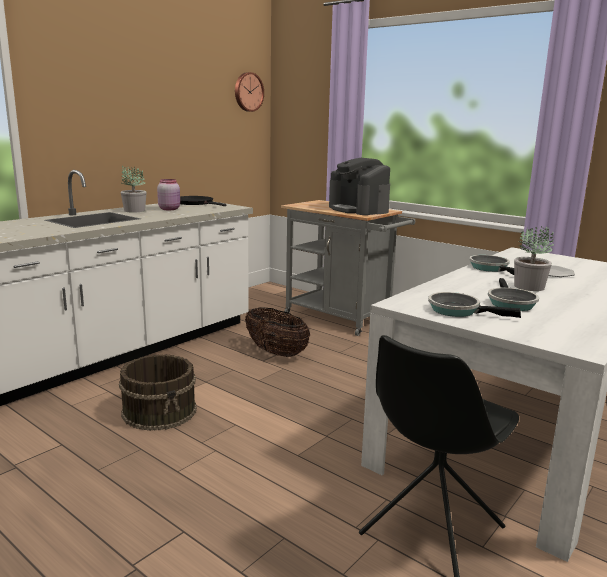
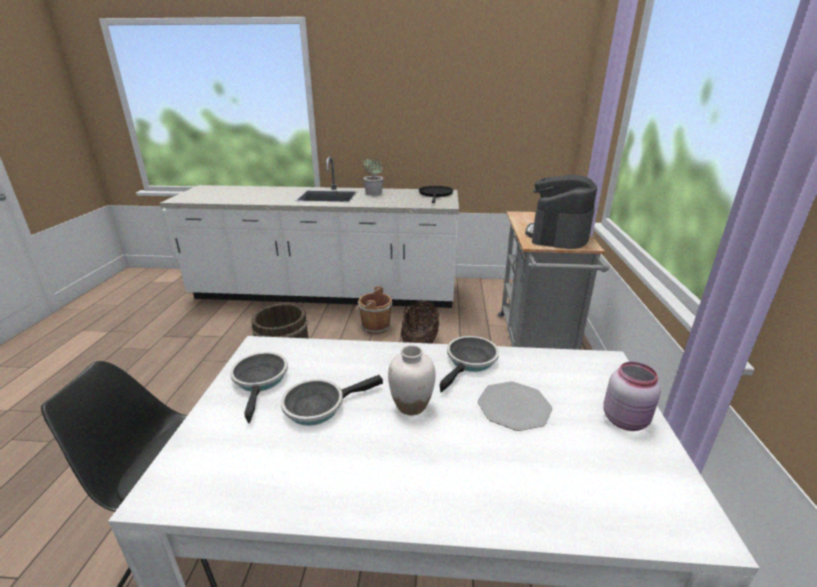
camera: 55 degrees right, 10 degrees up
(170, 209) = (398, 196): pink jar -> pink jar (626, 420)
(211, 360) = (374, 327): none -> brown bucket
(248, 92) = (552, 84): wall clock -> none
(530, 287) = (411, 406): potted plant -> white vase

